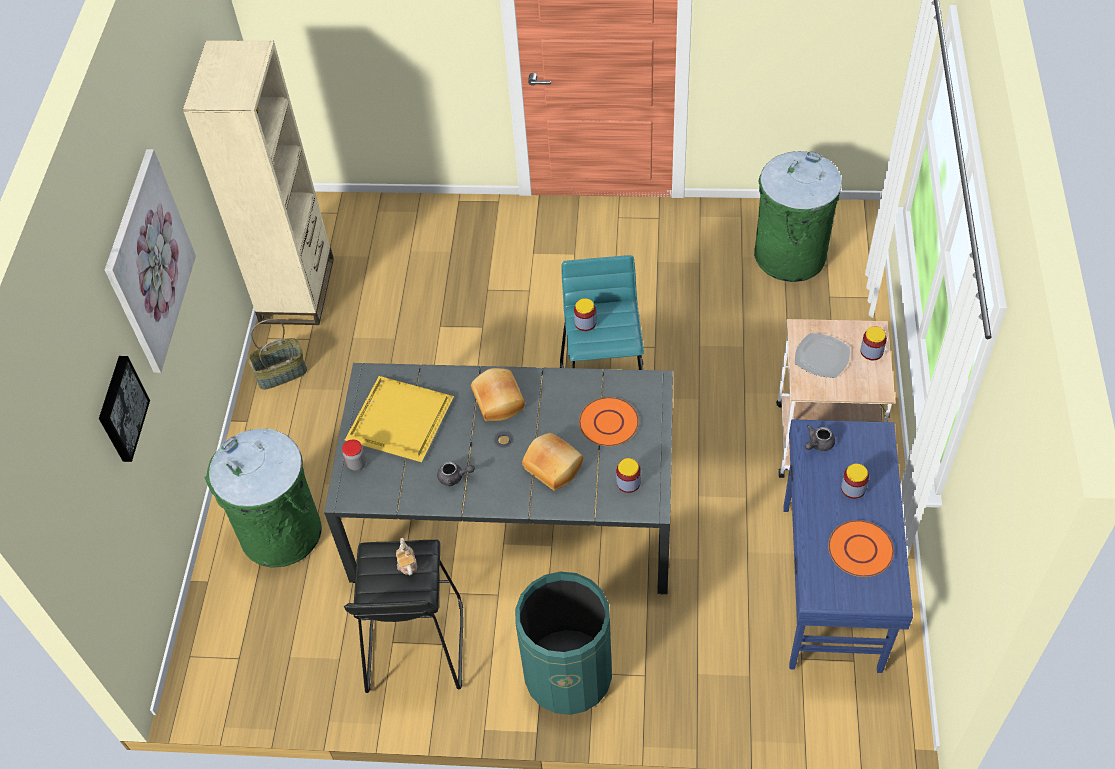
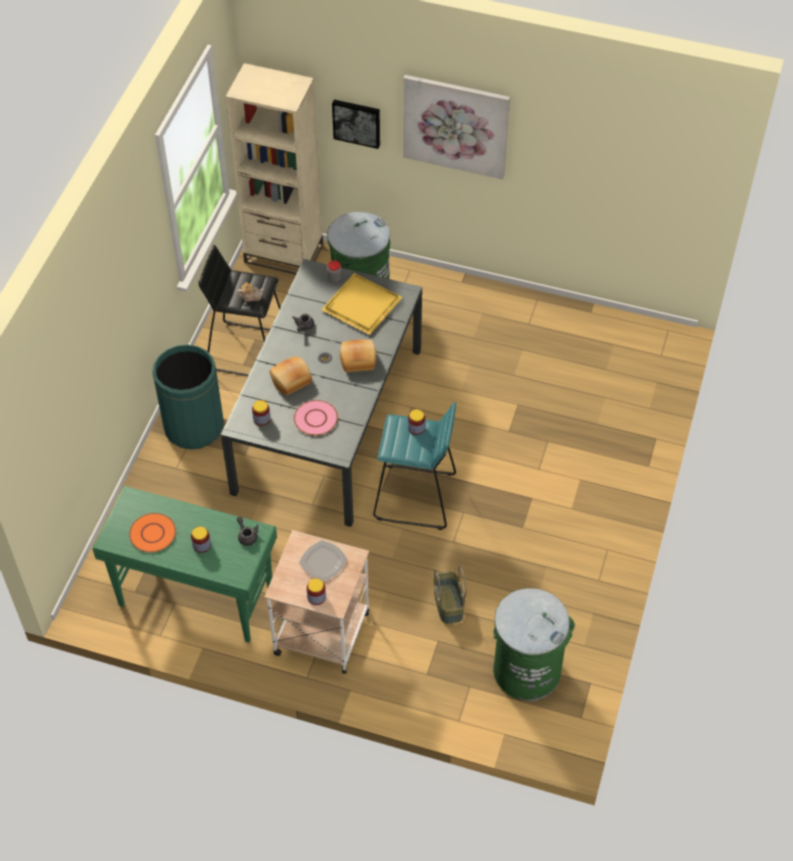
camera: 100 degrees right, 0 degrees up
(281, 374) = (499, 304): basket -> basket (447, 604)
(297, 290) = (580, 321): beige bookcase -> beige bookcase (283, 253)
(608, 423) = (315, 418): orange plate -> pink plate
(831, 588) = (195, 596): blue console table -> green console table

